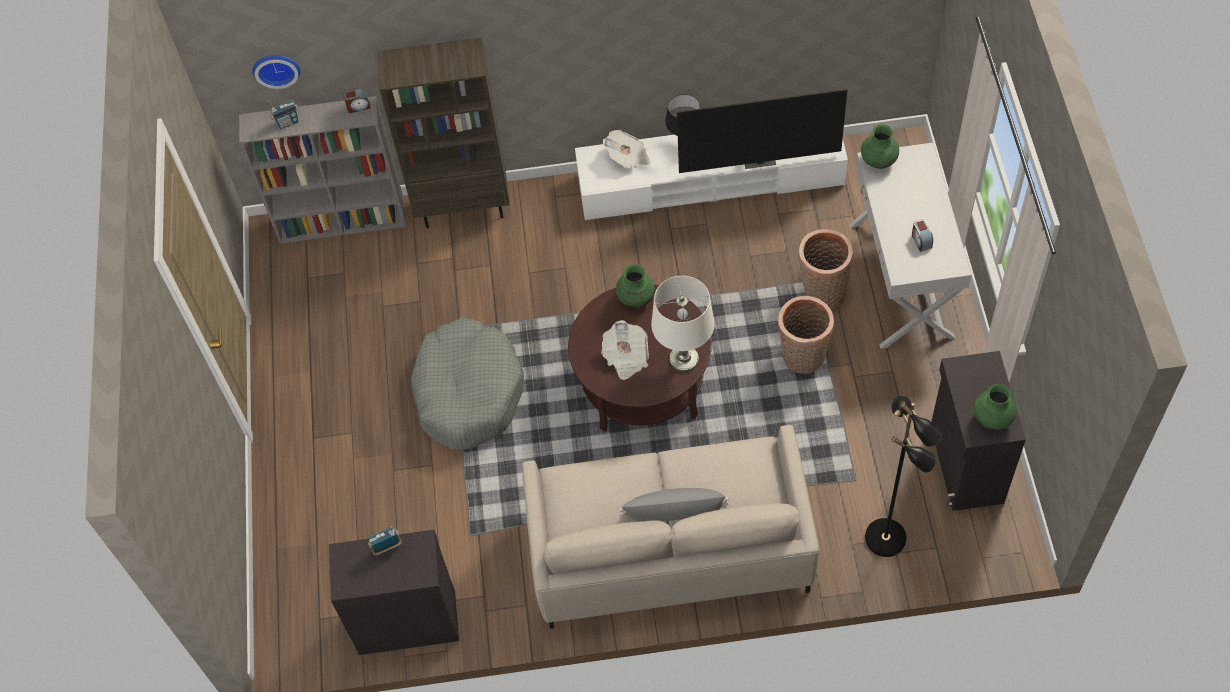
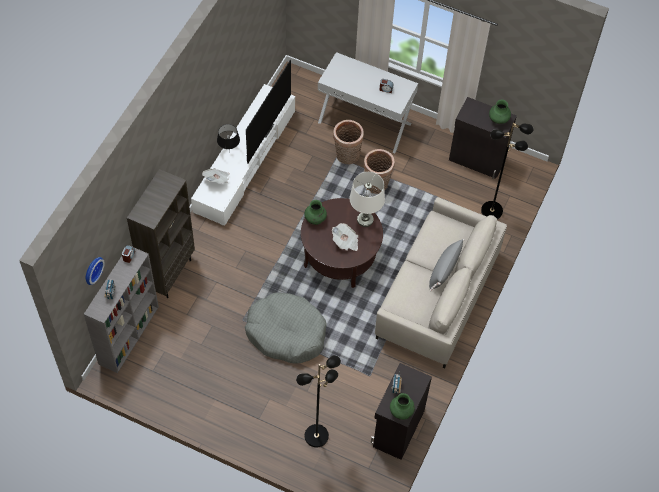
camera: 65 degrees left, 0 degrees up
(331, 522) = (316, 435): none -> black floor lamp
(878, 161) = (329, 77): green vase -> green vase (401, 412)

